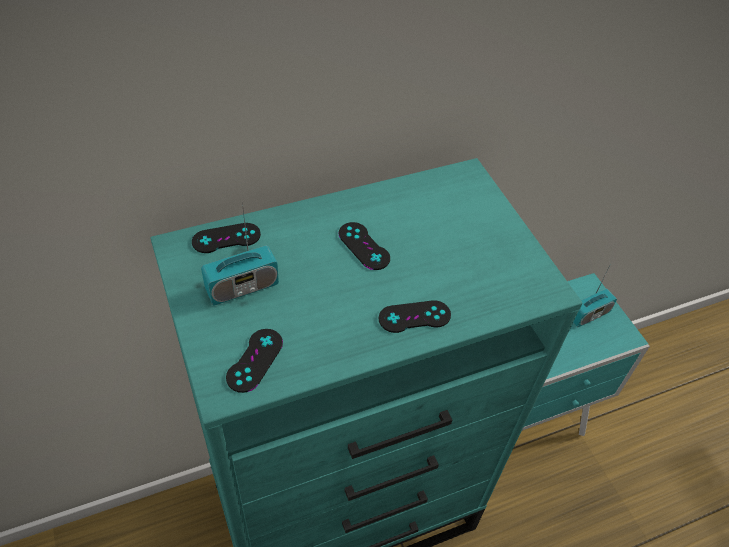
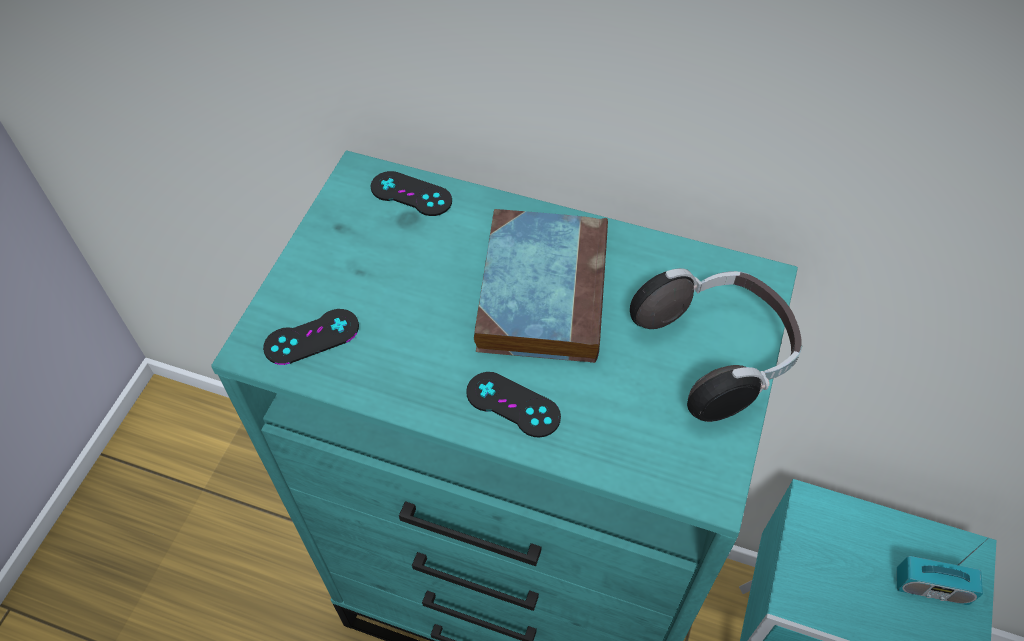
camera: 45 degrees right, 5 degrees up
(242, 287) = (374, 255): radio -> none
(364, 246) = (541, 289): black game controller -> book
(485, 224) = (716, 354): none -> headphones

